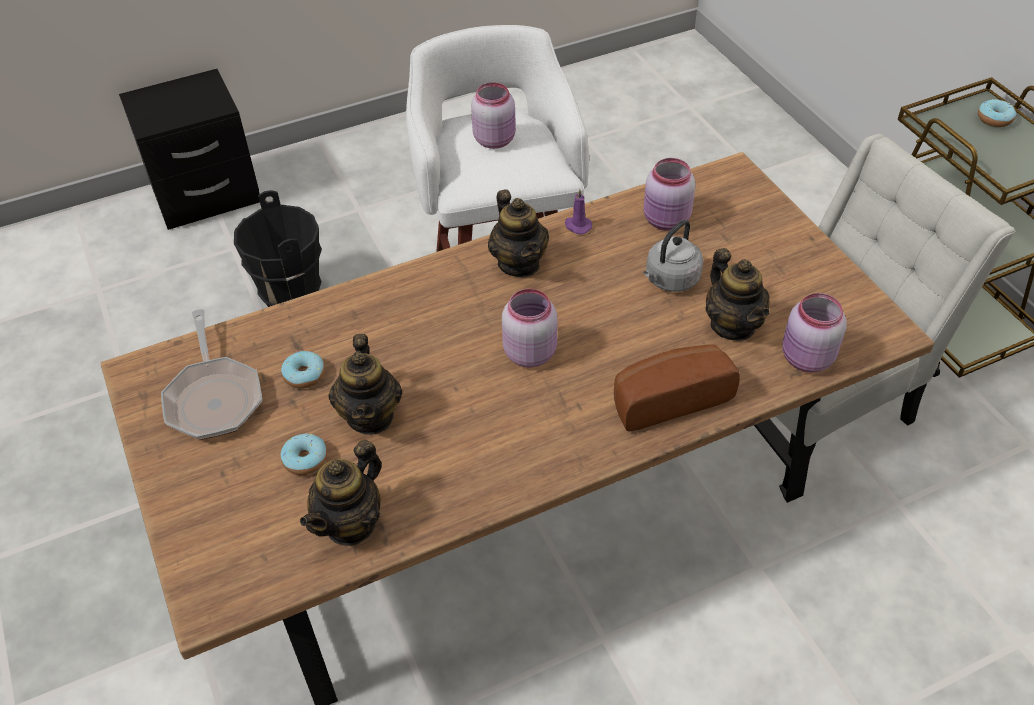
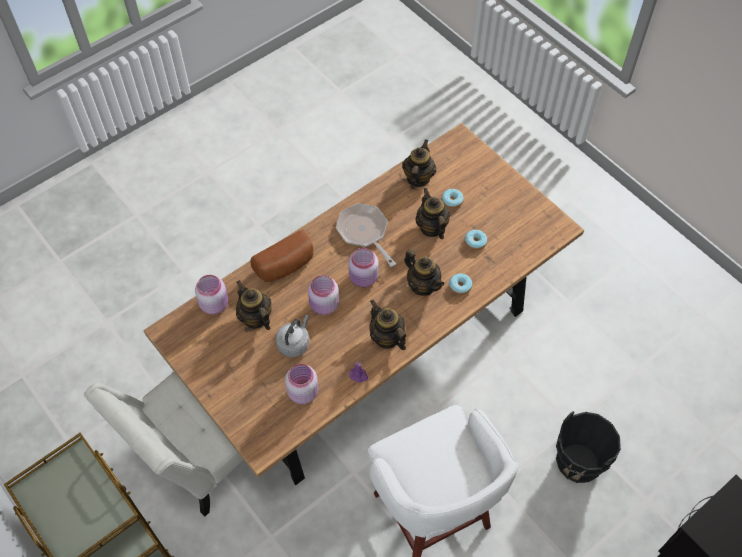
camera: 165 degrees right, 10 degrees up
(214, 397) = (513, 222): frying pan -> frying pan (364, 232)
(430, 324) = (423, 285): none -> teapot
(495, 139) = (443, 471): pink jar -> pink jar (324, 306)
(994, 119) = (66, 531): donut -> donut (460, 286)

